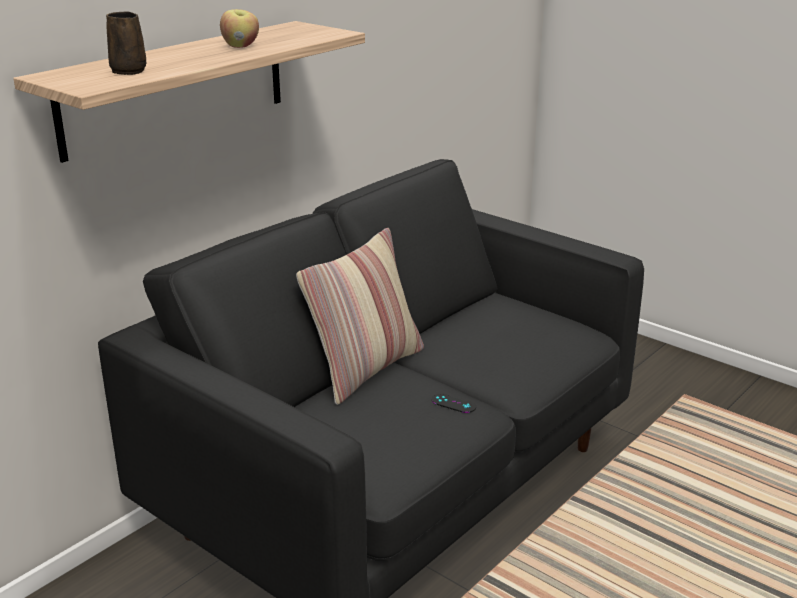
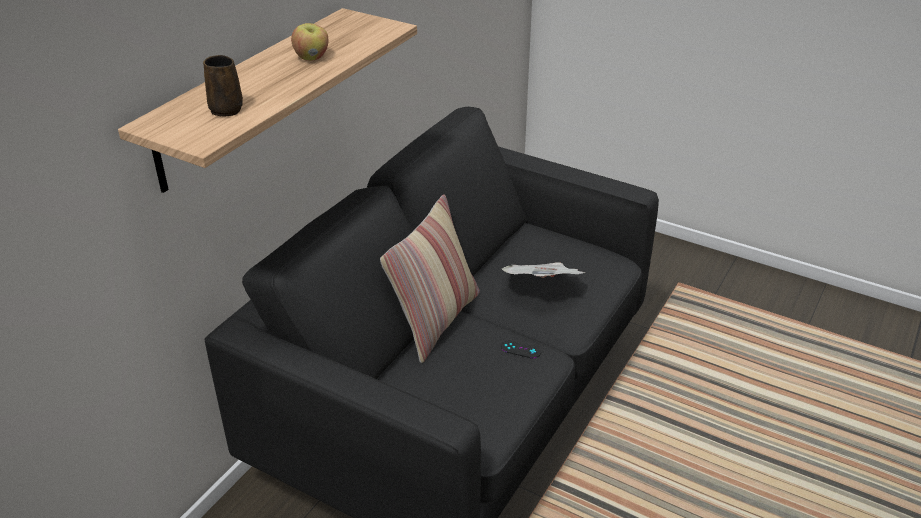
camera: 10 degrees left, 10 degrees up
(497, 350) = (542, 287): none -> newspaper

